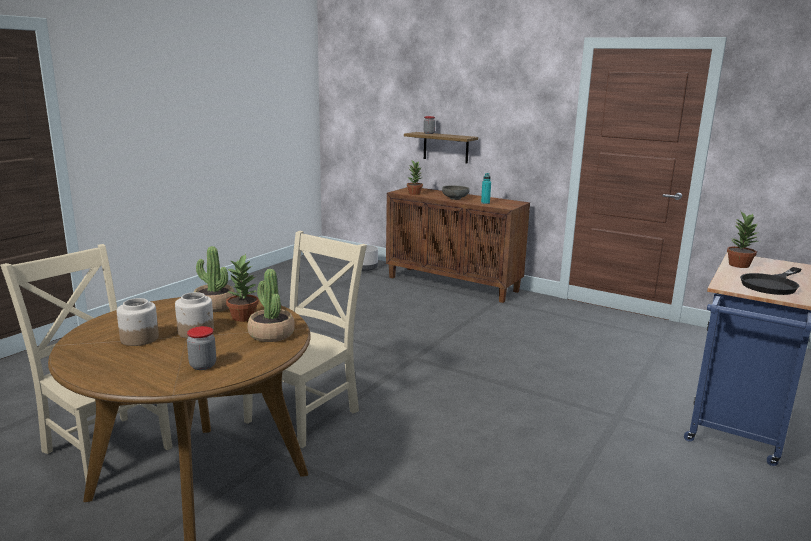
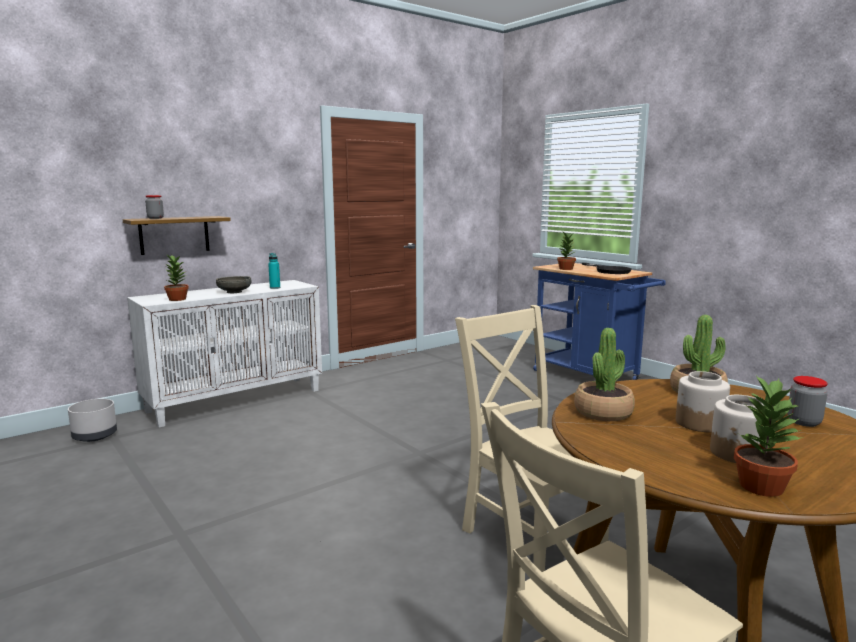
camera: 70 degrees left, 5 degrees down
(244, 317) = (644, 400): potted plant -> potted plant (760, 486)
(453, 284) = (236, 400): brown cabinet -> white cabinet

